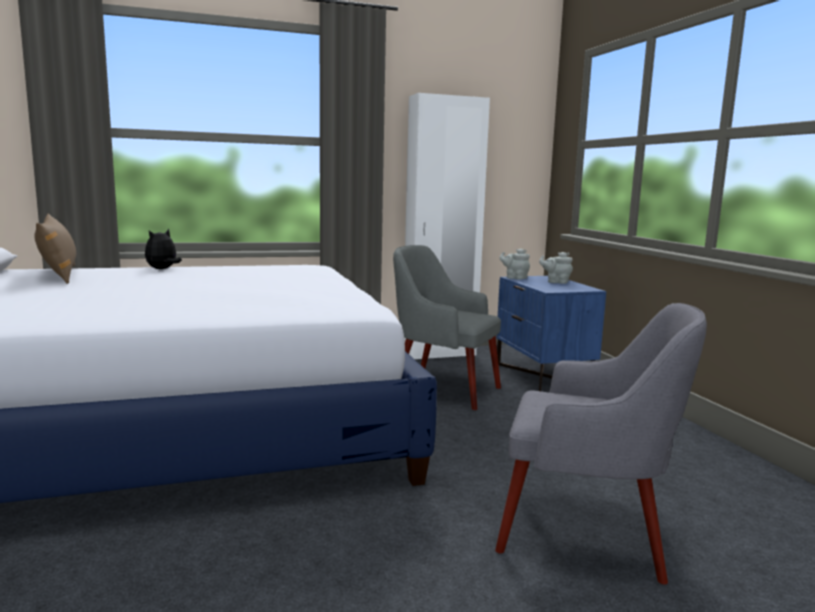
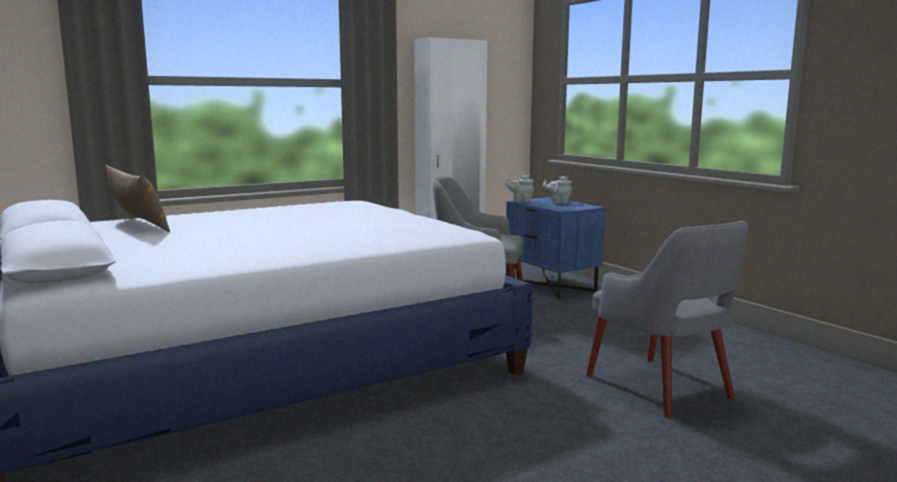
camera: 15 degrees left, 0 degrees up
(162, 269) = (226, 213): plush toy -> none
(587, 534) = (661, 387): grey armchair -> grey armchair turned 60 degrees clockwise

